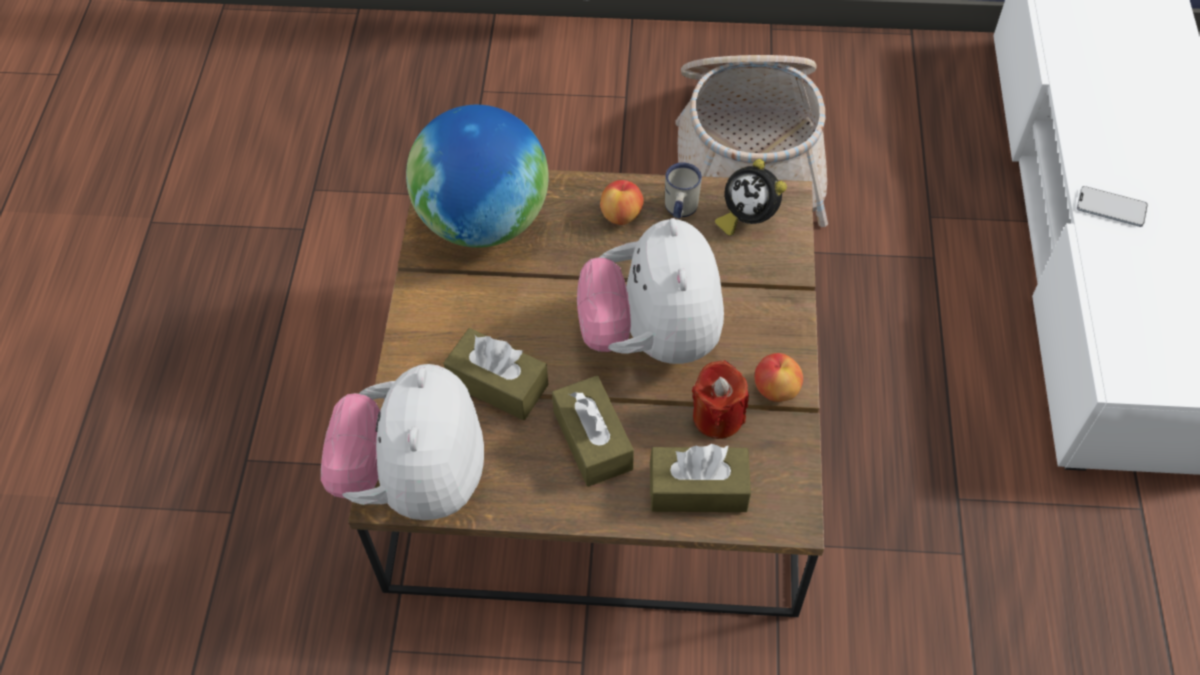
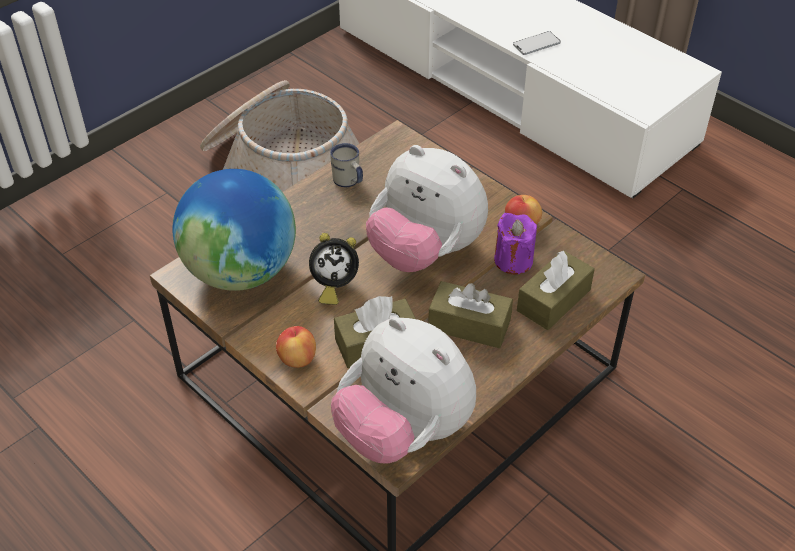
camera: 50 degrees left, 10 degrees down
(621, 215) = (319, 208): apple -> apple (297, 359)
(717, 417) = (513, 260): red candle -> purple candle
(747, 218) = (390, 160): alarm clock -> alarm clock (333, 286)

